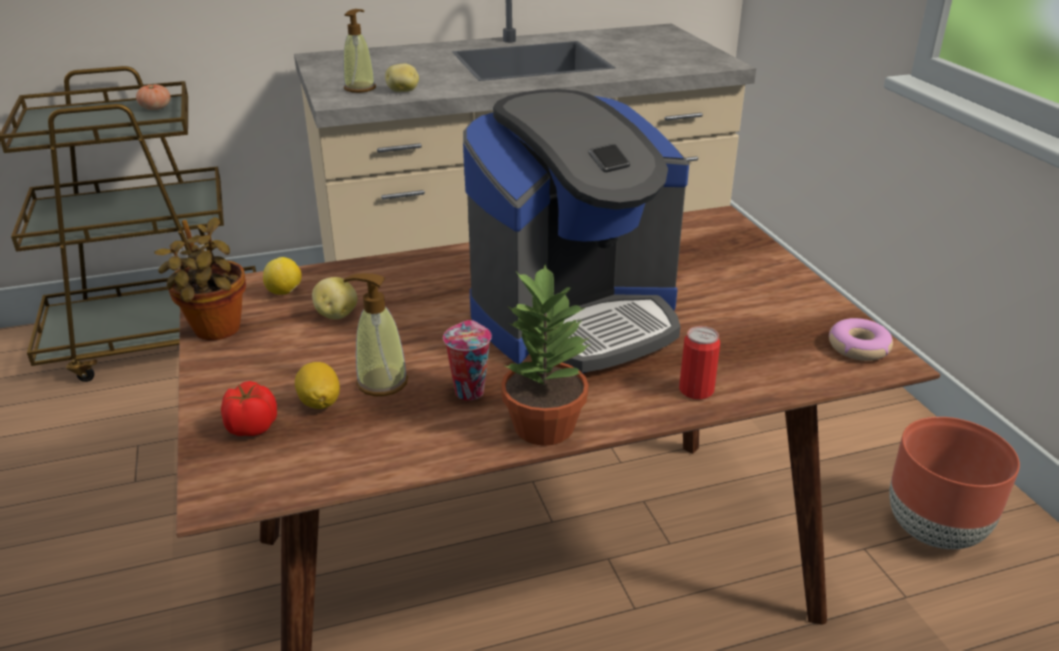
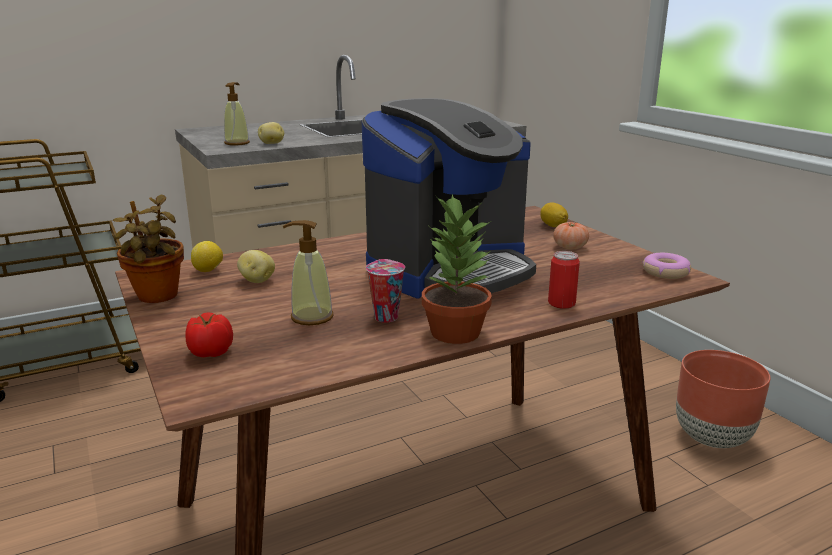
camera: 10 degrees left, 10 degrees down
(155, 108) = (63, 169): tomato -> tomato (570, 247)
(320, 402) = (264, 333): lemon -> lemon (553, 226)

